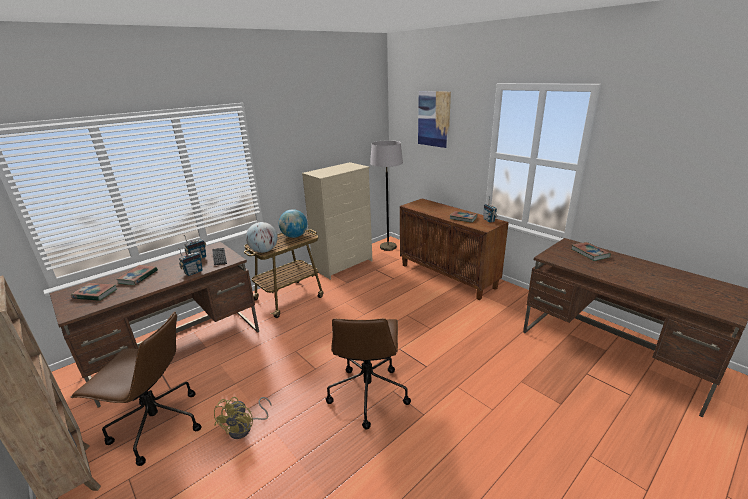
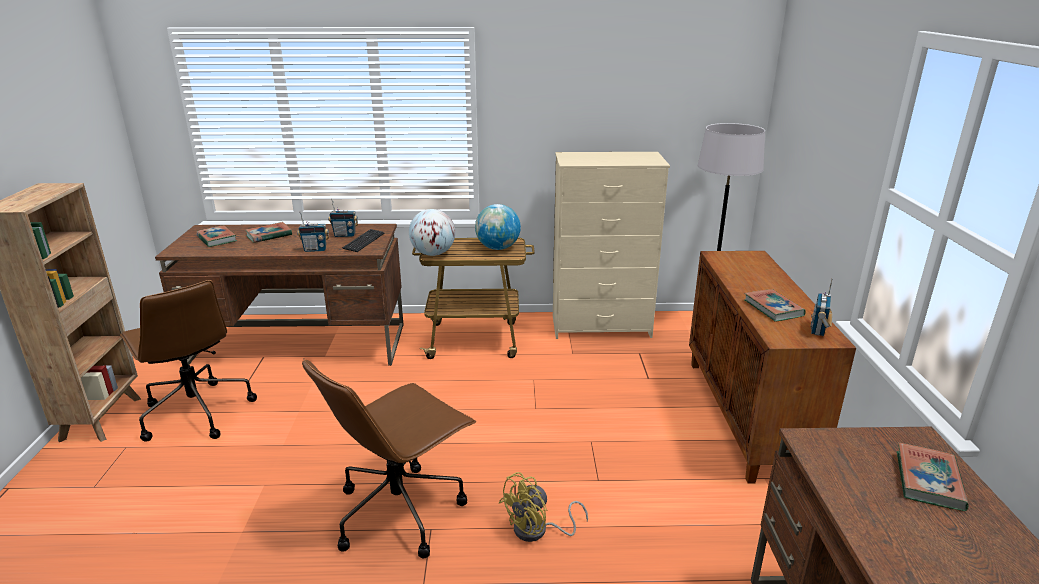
camera: 40 degrees right, 0 degrees up
(245, 428) = (248, 463): yellow fan -> yellow fan (537, 531)
(434, 119) = (823, 95): picture -> none

